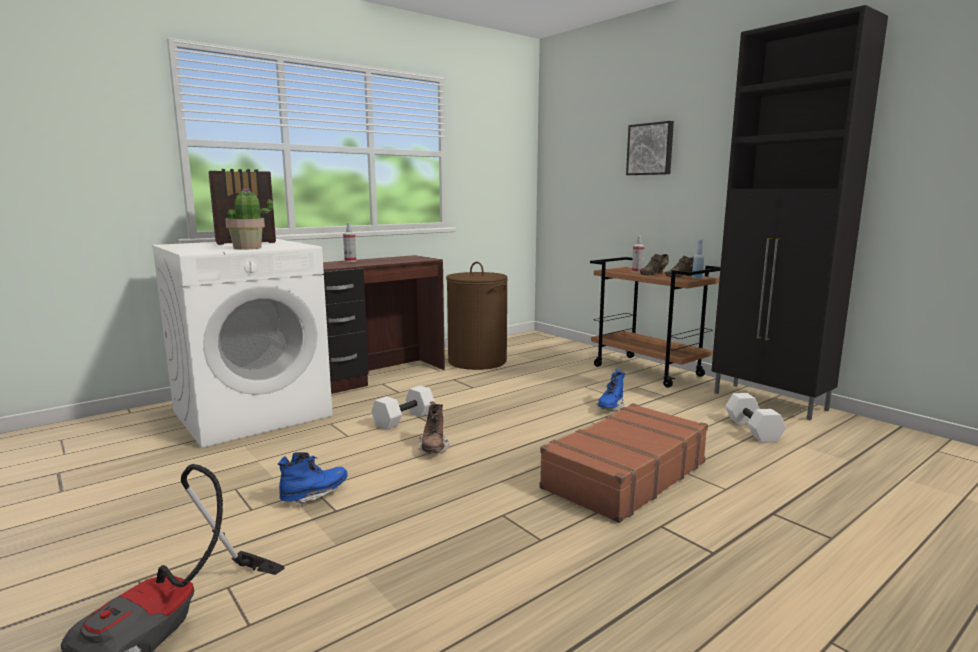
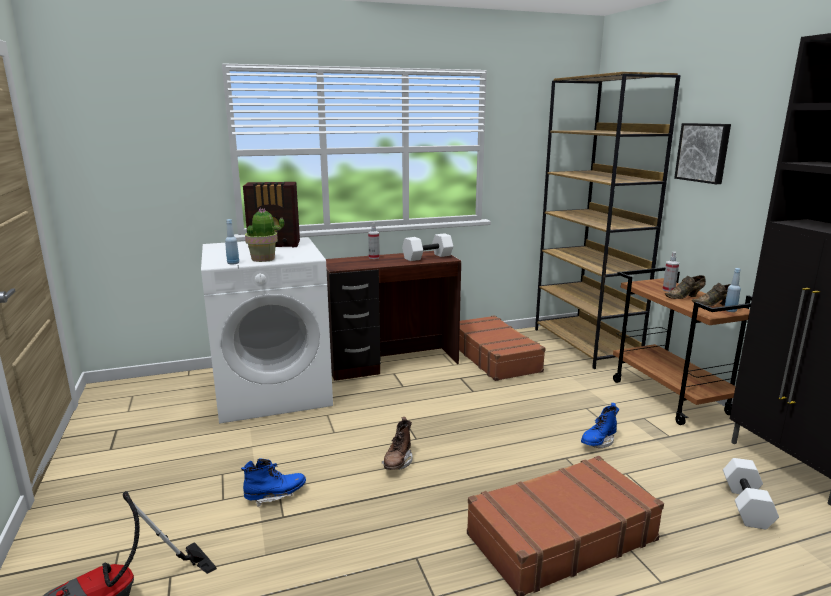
camera: 20 degrees right, 5 degrees up
(215, 251) = (233, 263): none -> blue bottle
(404, 418) = (390, 420): white dumbbell -> white dumbbell (427, 257)
(477, 361) = (495, 357): brown laundry basket -> brown suitcase
(554, 344) = (586, 344): none -> brown bookcase

